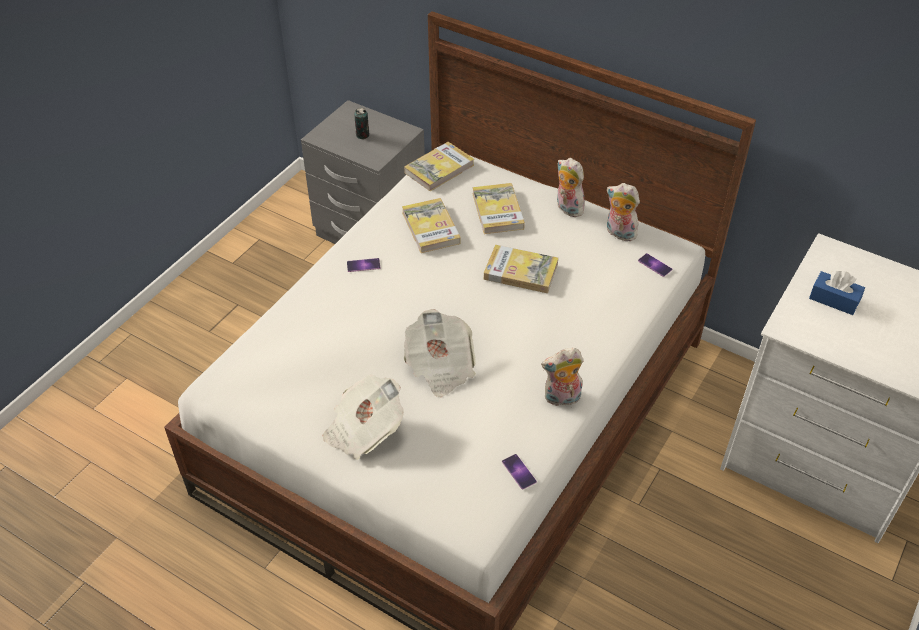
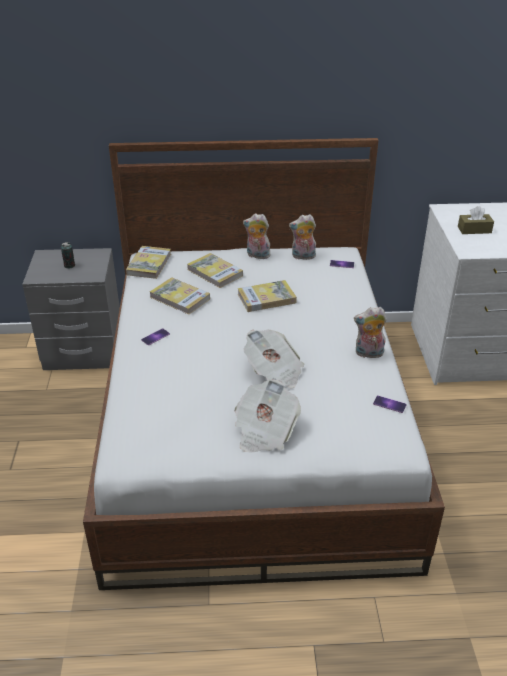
camera: 35 degrees left, 10 degrees down
(561, 399) = (368, 354): plush toy -> plush toy turned 45 degrees clockwise
(834, 299) = (474, 230): blue tissue box -> brown tissue box

